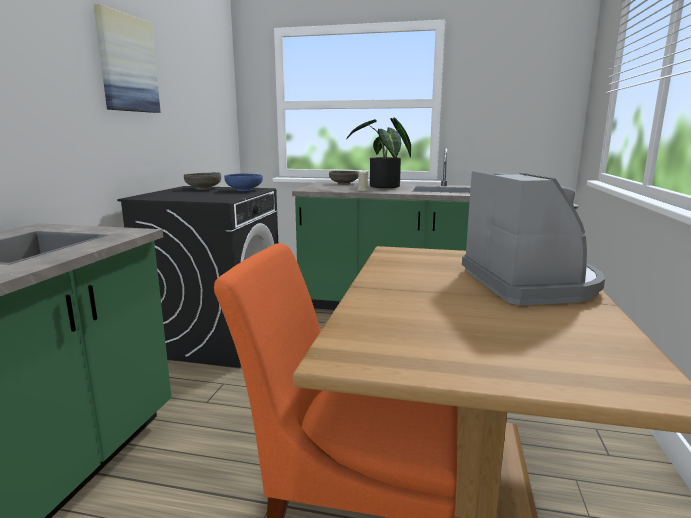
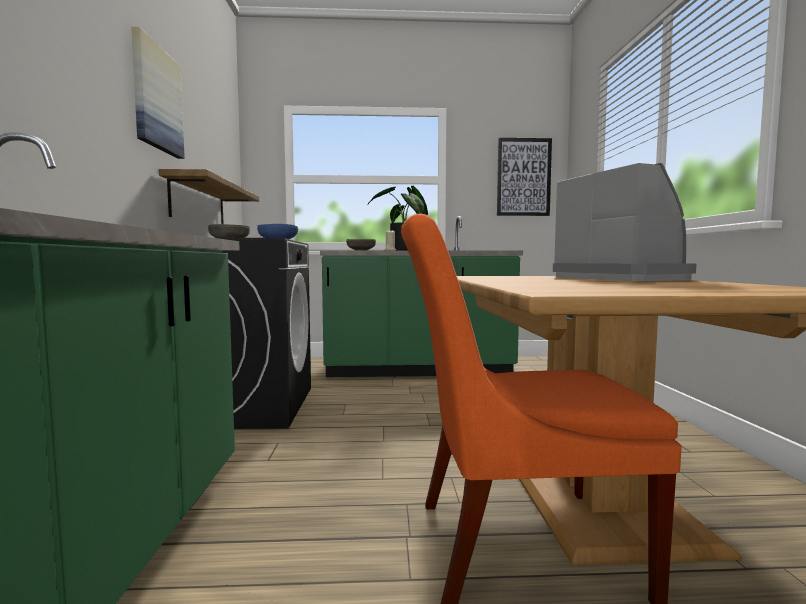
camera: 15 degrees left, 10 degrees down
(182, 148) = (198, 204): none -> shelf
(532, 97) = (523, 177): none -> picture

